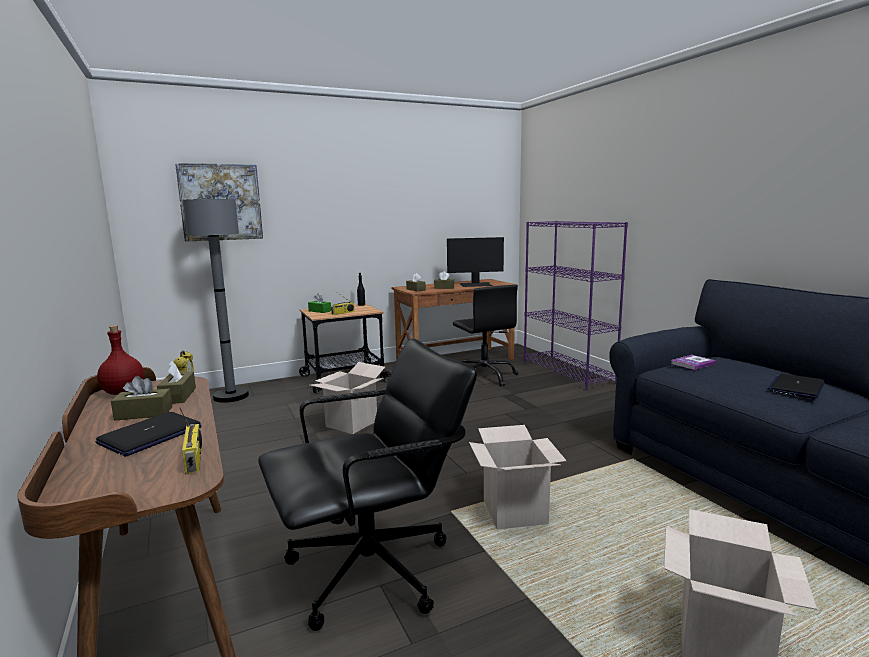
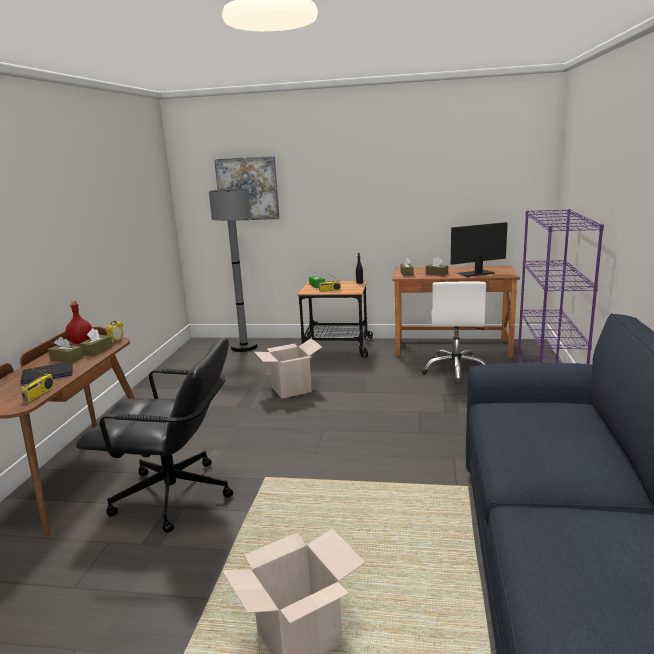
camera: 35 degrees right, 5 degrees up
(476, 285) = (475, 273): monitor -> monitor turned 135 degrees clockwise
(484, 376) = (456, 370): black office chair -> white office chair
(514, 512) = (305, 494): cardboard box -> none
(693, 363) = (522, 406): book -> none
(796, 387) = (562, 459): laptop -> none

